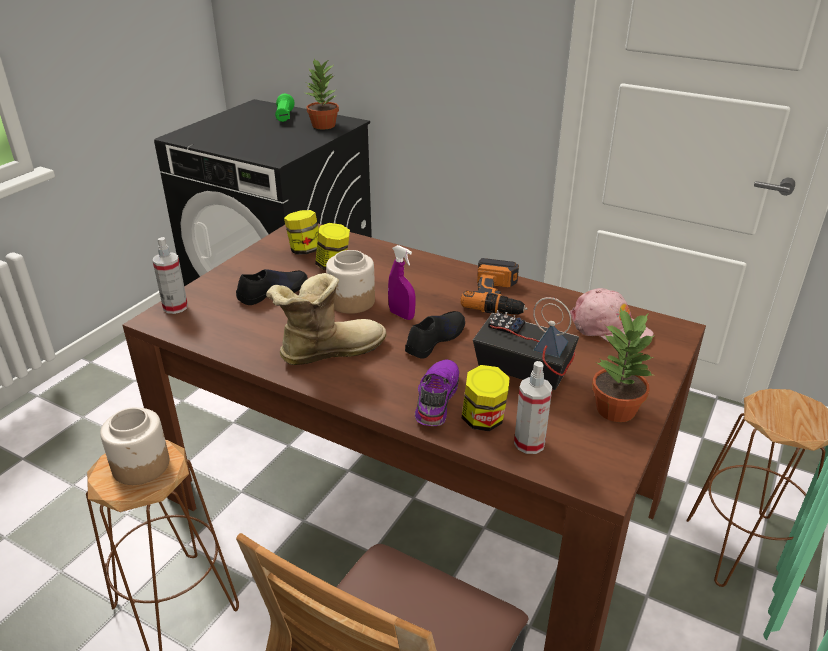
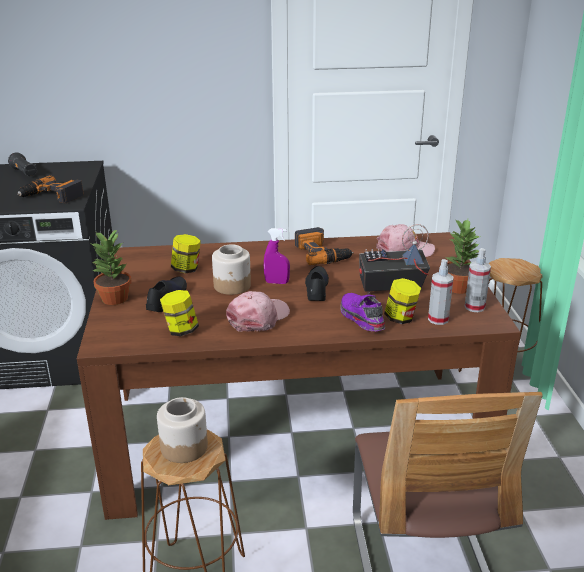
camera: 35 degrees left, 5 degrees down
(175, 307) = (104, 333): spray bottle -> spray bottle (474, 307)
(271, 147) = (51, 196): none -> power drill
(284, 117) = (24, 173): green flashlight -> black flashlight
(305, 250) = (150, 266): jar -> jar (181, 330)
(323, 126) = (71, 172): potted plant -> potted plant (115, 299)
(328, 350) = (258, 318): boot -> pink cap

